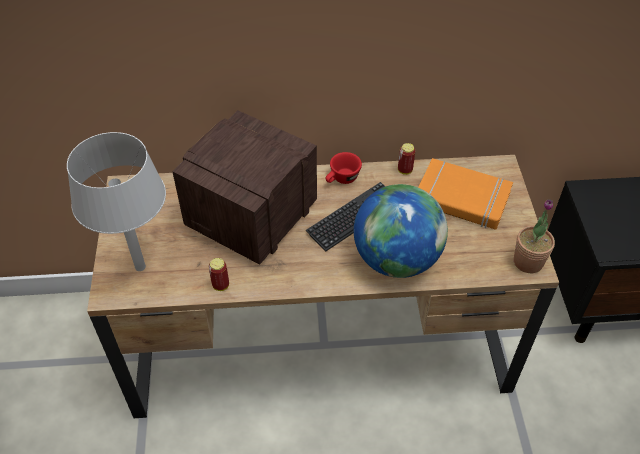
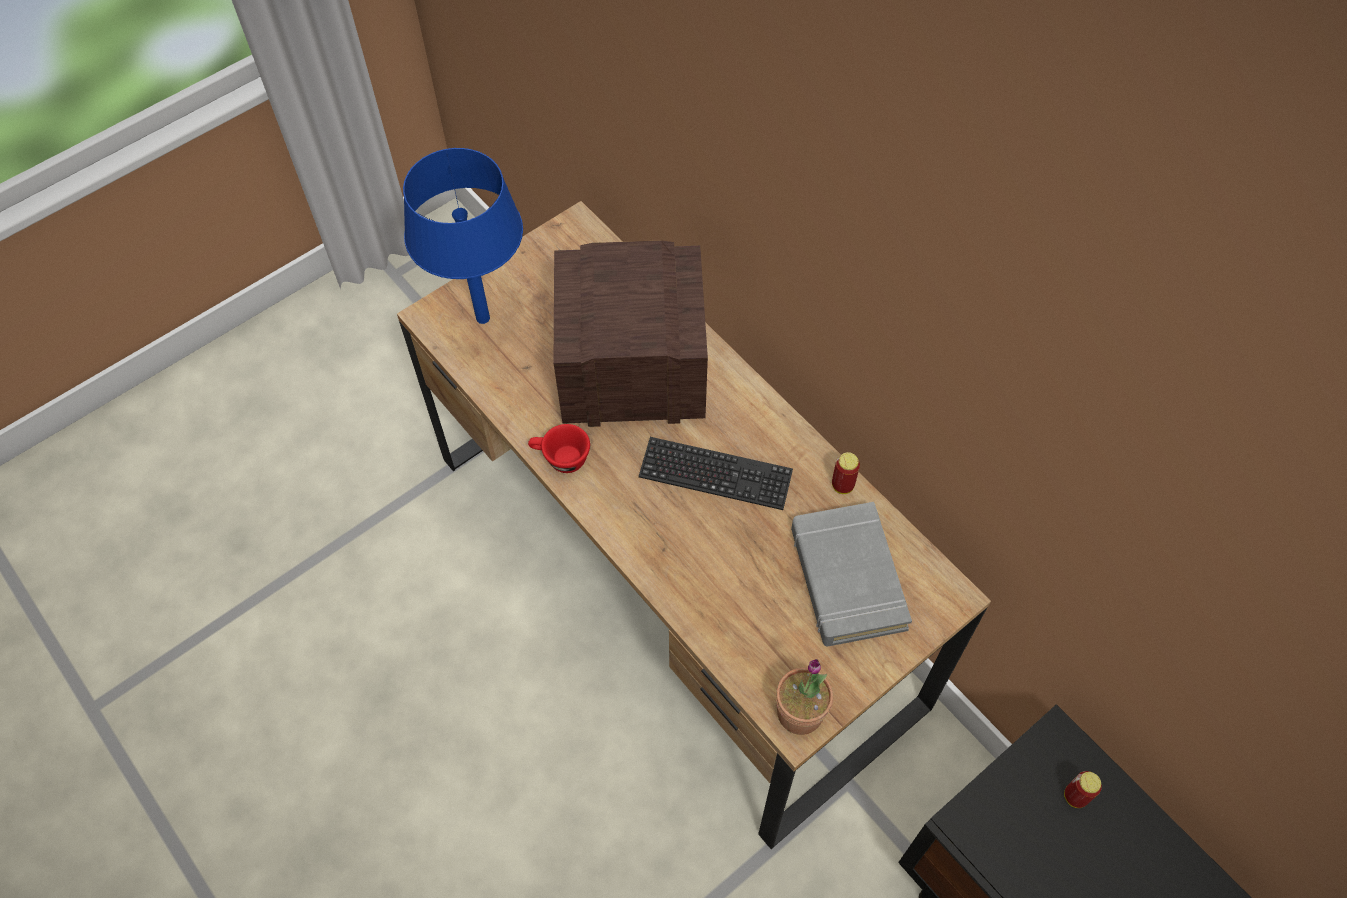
camera: 55 degrees right, 10 degrees up
(140, 266) = (483, 318): grey table lamp -> blue table lamp
(220, 285) = (513, 406): can -> can (1075, 796)
(342, 179) = (767, 426): red cup -> red cup (560, 459)
(396, 259) = (685, 558): globe -> none
(461, 199) = (847, 578): orange book -> grey book

